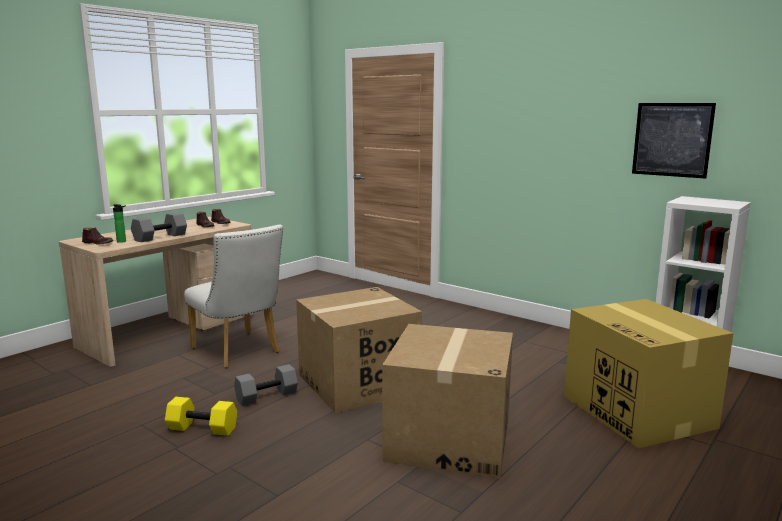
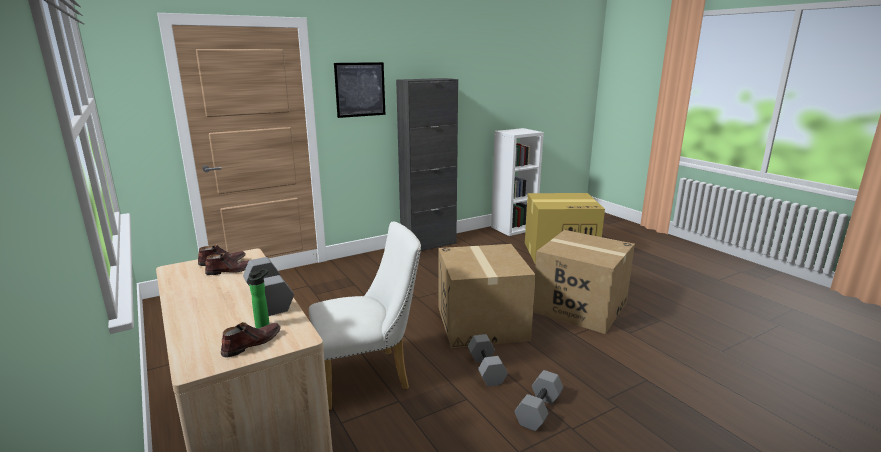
camera: 70 degrees left, 5 degrees up
(201, 429) = (539, 411): yellow dumbbell -> grey dumbbell
(538, 329) = (428, 245): none -> black cabinet
(672, 139) = (485, 97): picture -> picture (360, 89)

